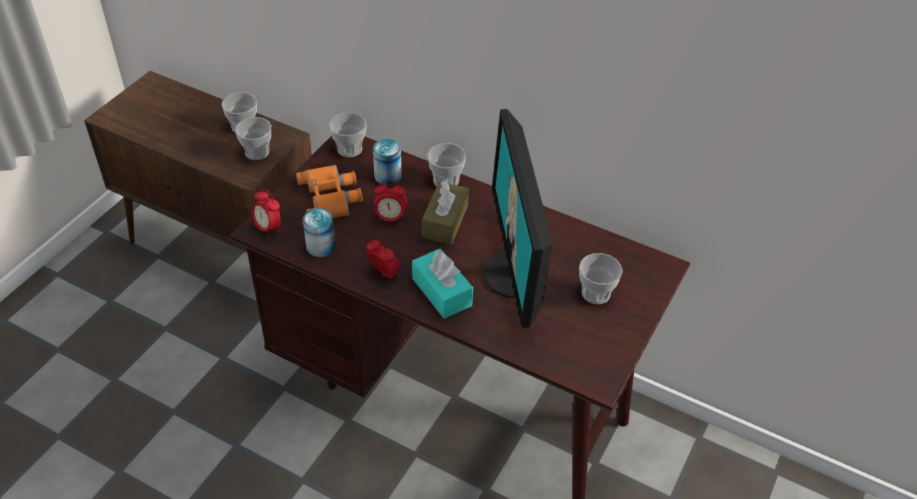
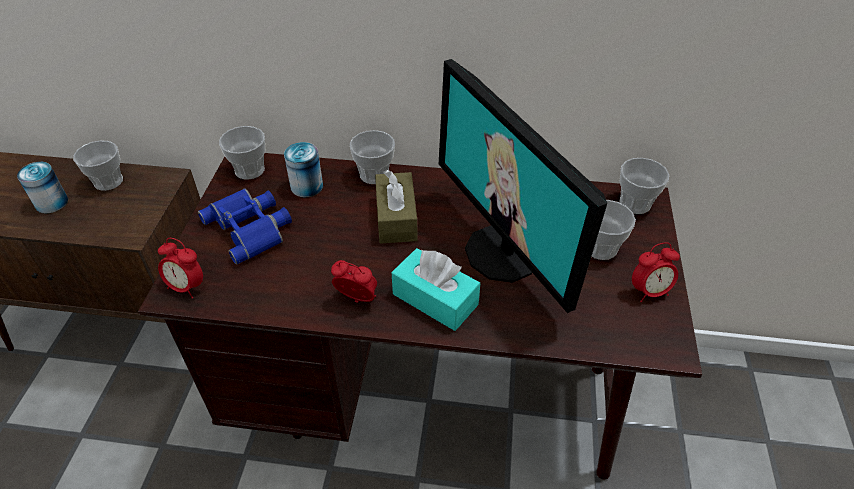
camera: 20 degrees left, 0 degrees up
(257, 152) = (135, 204): cup -> cup (635, 203)
(320, 246) = (263, 289): can -> can (51, 203)
(331, 197) = (251, 227): orange binoculars -> blue binoculars
(390, 218) = (332, 232): alarm clock -> alarm clock (649, 292)

